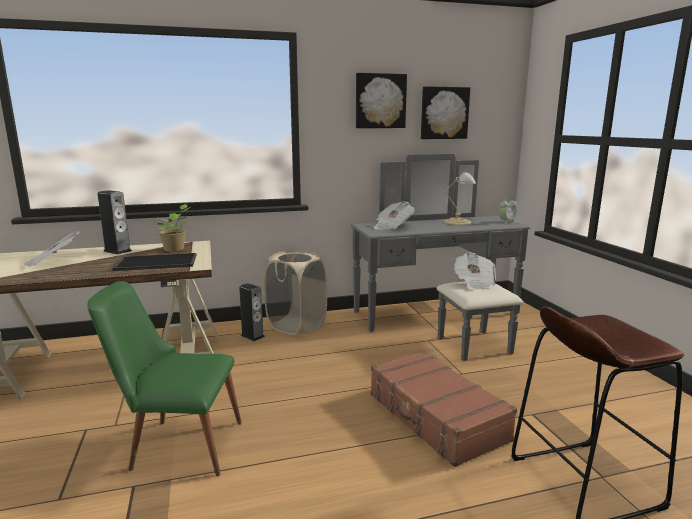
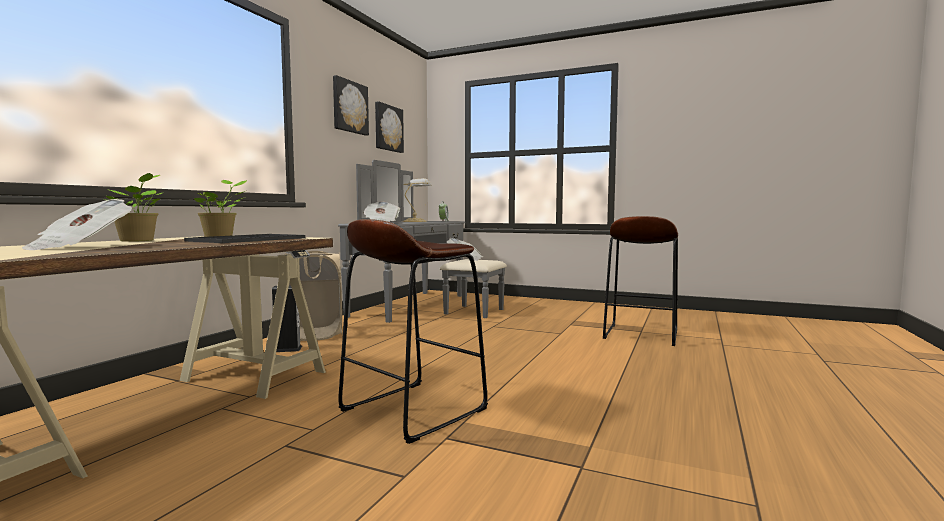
camera: 50 degrees left, 10 degrees down
(117, 251) = (138, 241): speaker -> potted plant
(177, 444) = (412, 410): green chair -> brown stool
(435, 417) = (535, 339): brown suitcase -> none

